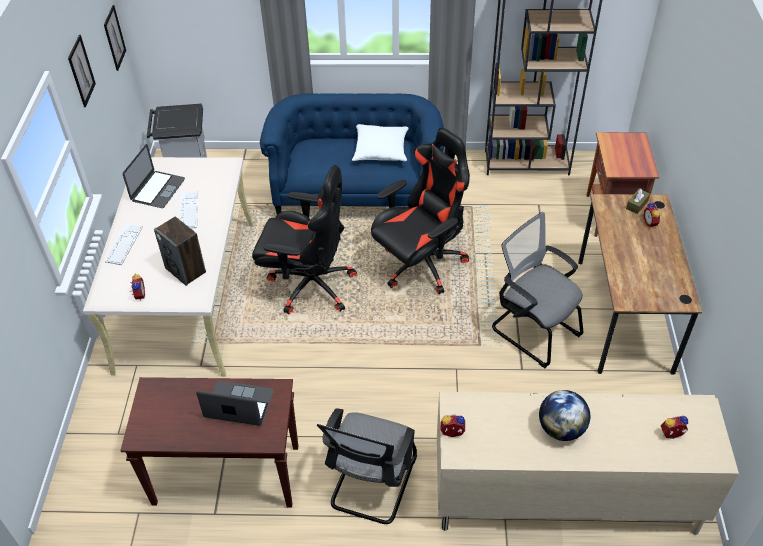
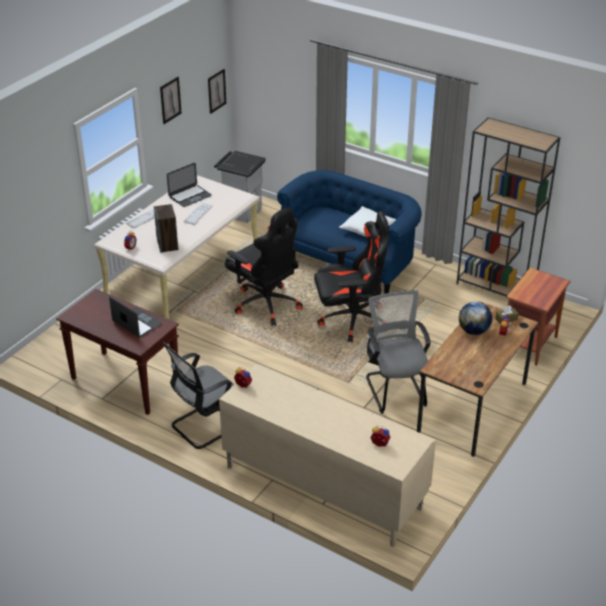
camera: 30 degrees right, 10 degrees down
(561, 429) = (311, 411): globe -> globe (473, 331)

